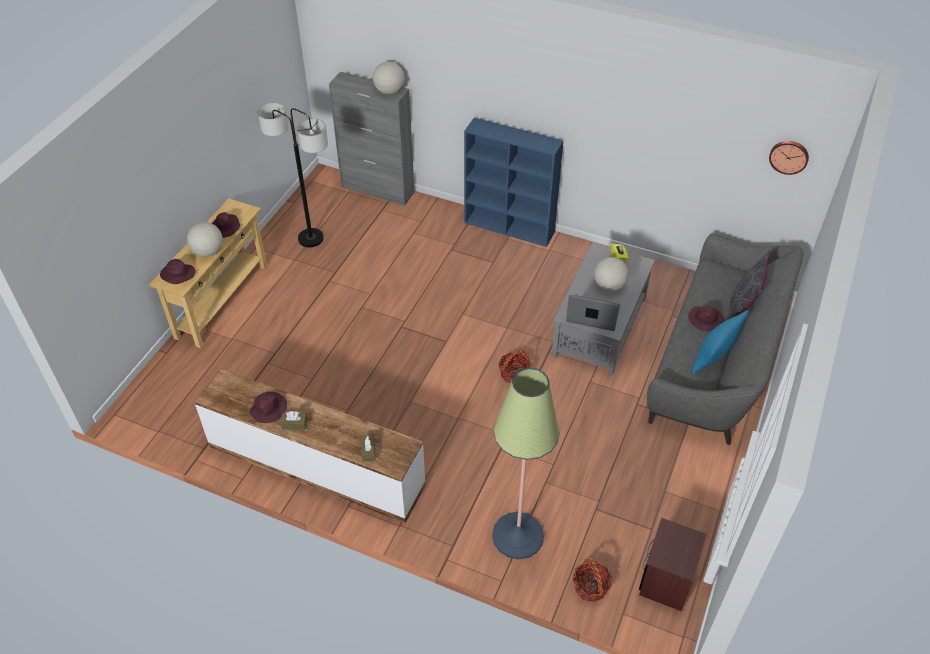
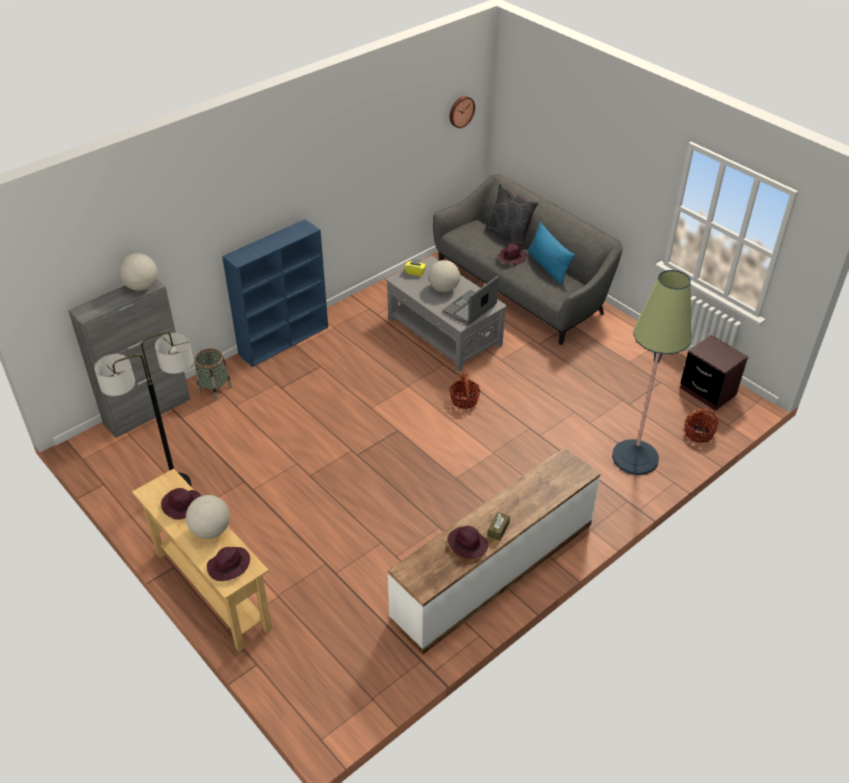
camera: 65 degrees left, 5 degrees down
(368, 450) = (557, 485): brown tissue box -> none
(424, 214) = (215, 389): none -> basket

